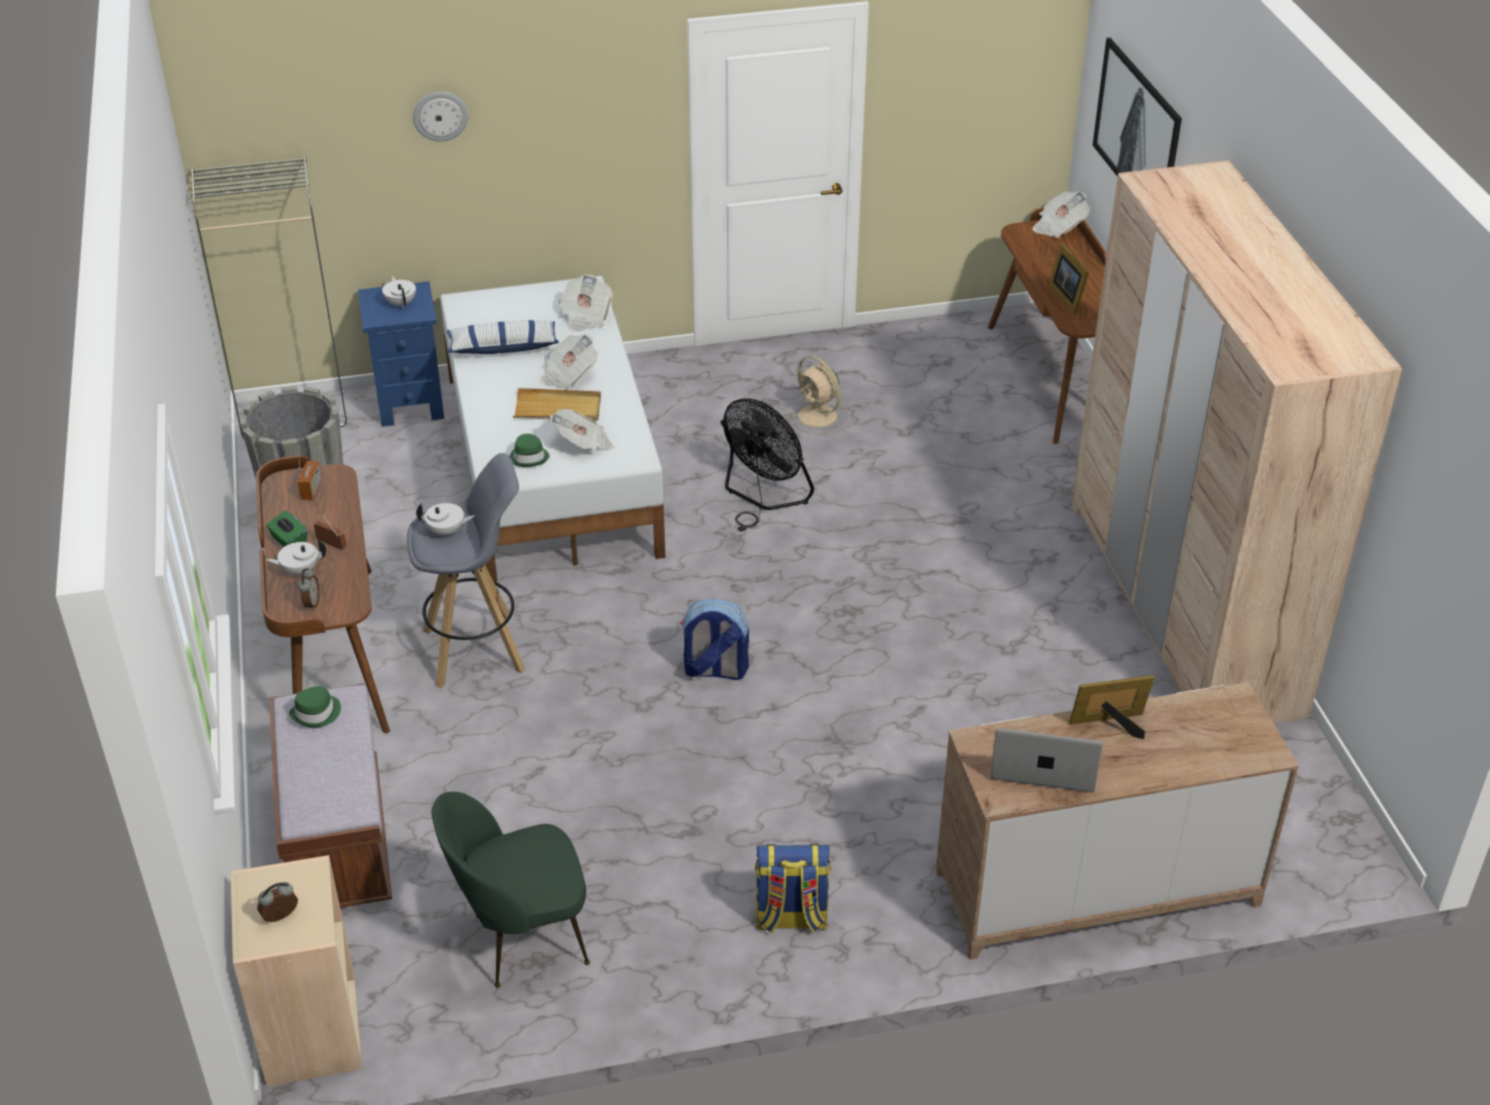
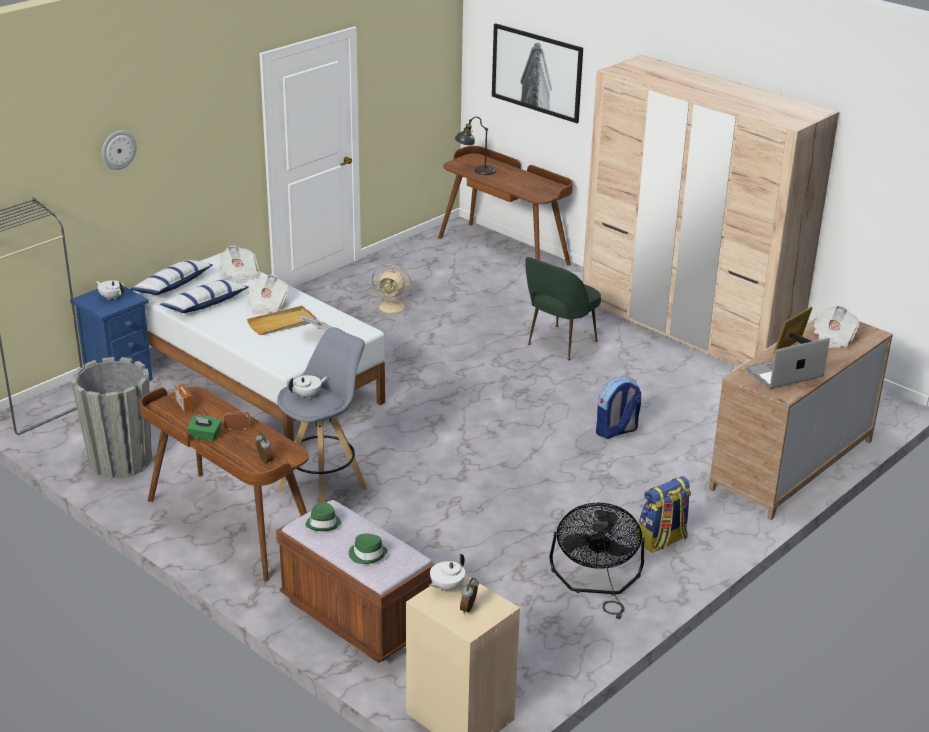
camera: 35 degrees left, 10 degrees down
(300, 570) = (233, 447): white teapot -> white teapot (446, 587)
(497, 306) = (173, 285): none -> pillow
(520, 942) = (530, 617): green chair -> green chair (558, 345)
(529, 457) = (296, 352): green hat -> green hat (367, 554)
(714, 670) = (481, 445): backpack -> backpack (616, 431)
(758, 495) = (403, 355): black fan -> black fan (598, 585)
(1037, 249) = (475, 170): none -> grey table lamp
(1058, 227) = (473, 157): newspaper -> newspaper (832, 339)
(1068, 297) = (518, 186): picture frame -> none

